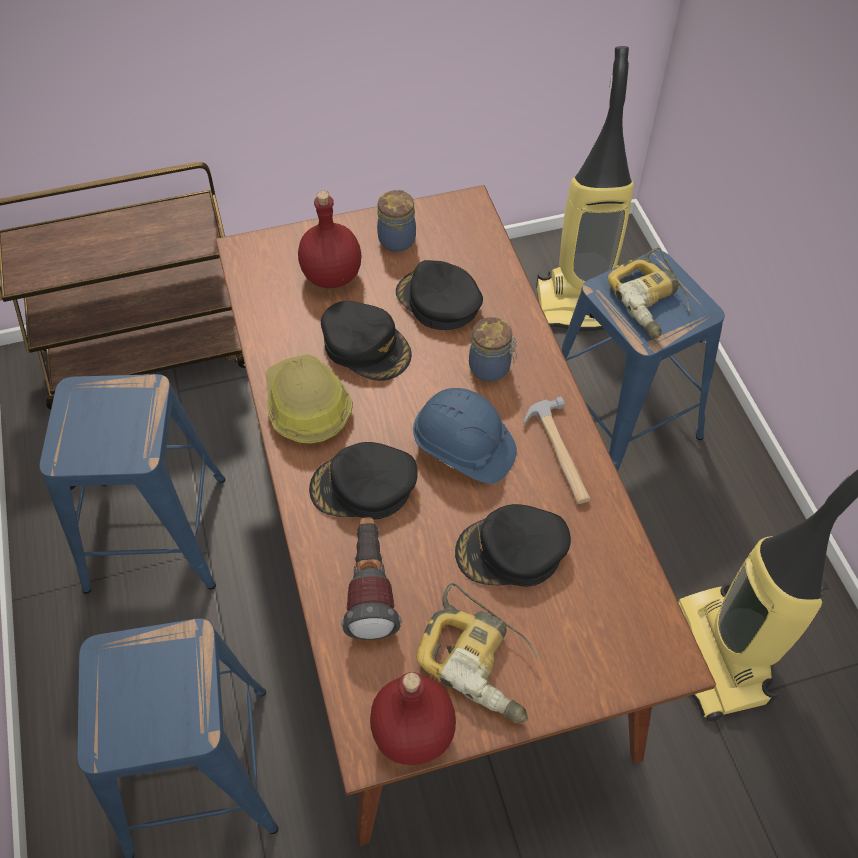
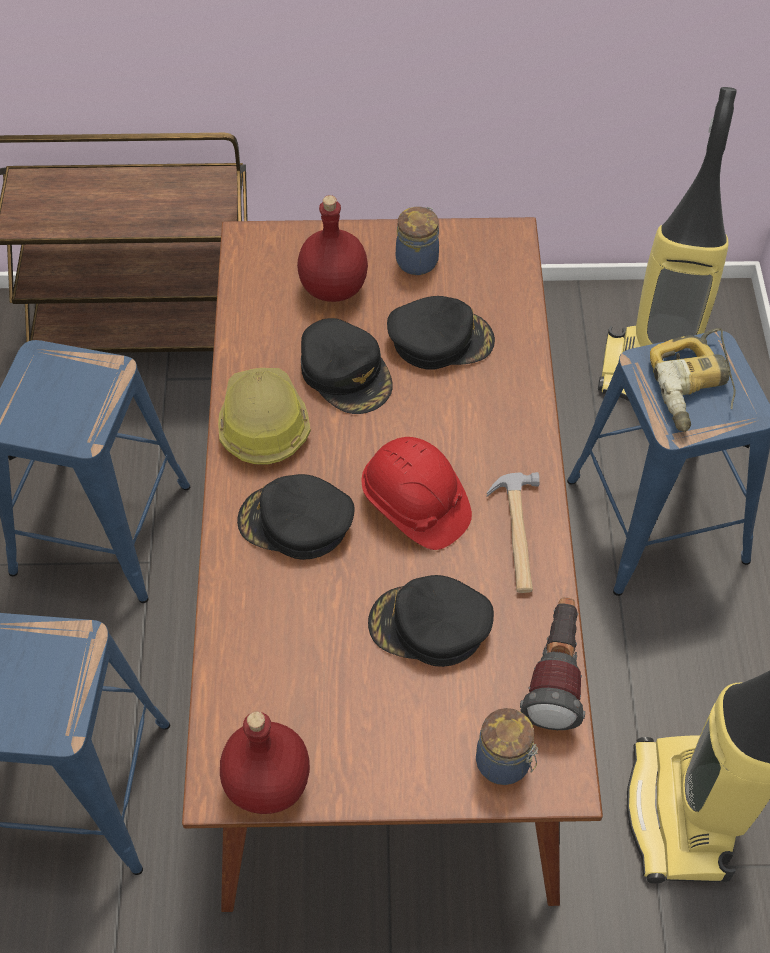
camera: 15 degrees right, 0 degrees up
(370, 587) = (270, 628): flashlight -> flashlight (556, 674)
(438, 301) = (440, 339): black cap -> black cap turned 120 degrees clockwise
(463, 448) = (415, 505): blue hard hat -> red hard hat
(482, 660) = (362, 730): power drill -> none
(491, 368) = (474, 425): jar -> jar (505, 764)

